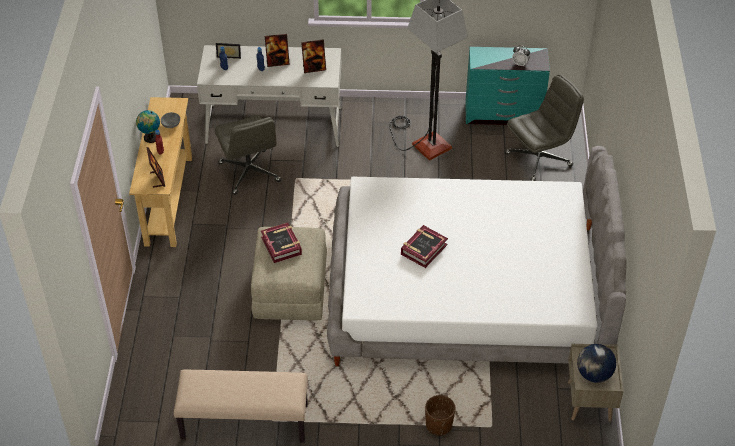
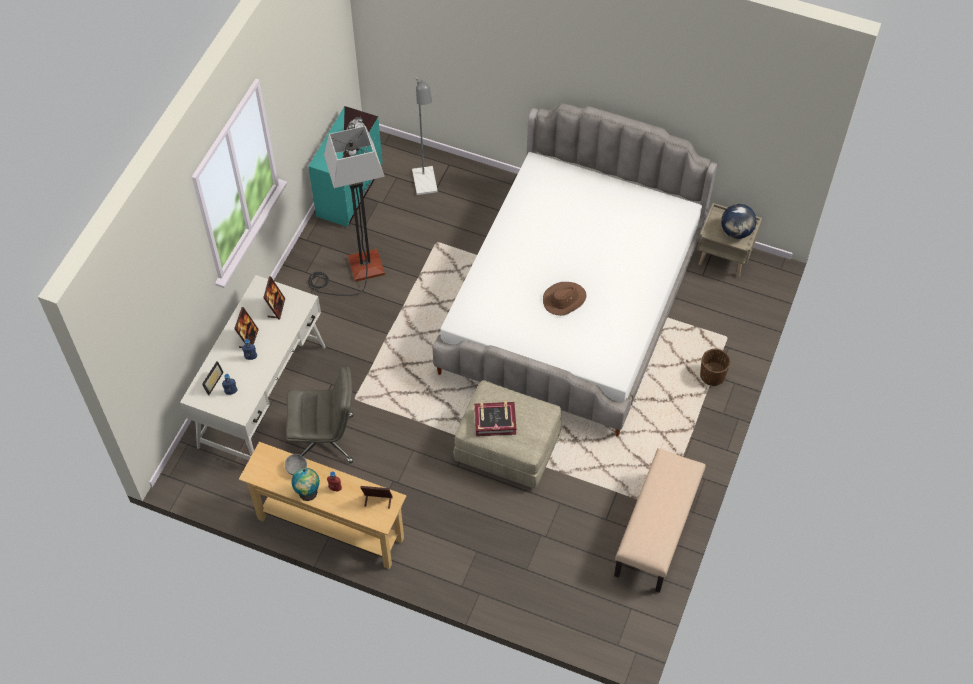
camera: 70 degrees left, 10 degrees up
(423, 249) = (564, 299): book -> brown hat
(539, 159) = (426, 186): grey office chair -> grey floor lamp

